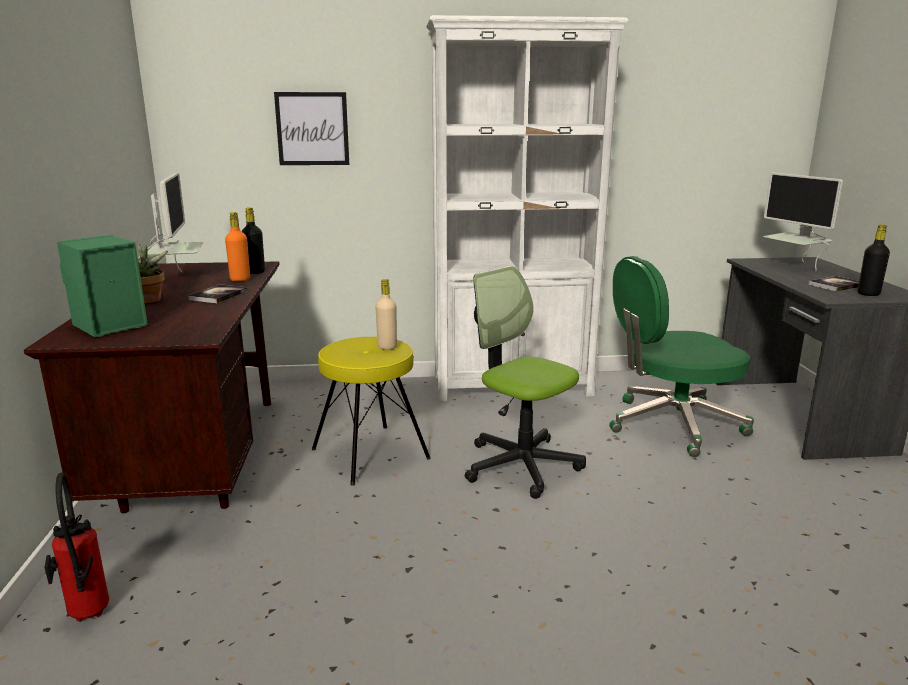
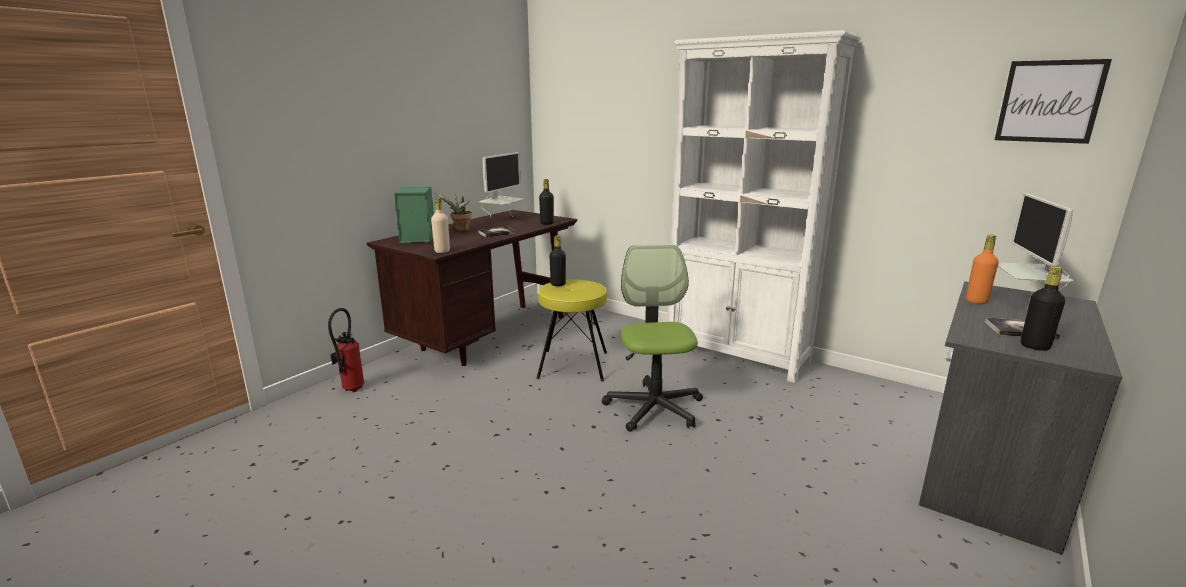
camera: 40 degrees right, 0 degrees up
(240, 279) = (529, 226): orange bottle -> orange bottle (976, 301)
(312, 129) = (620, 126): picture -> picture (1049, 101)
(341, 349) = (558, 284): none -> black bottle
(387, 347) = (586, 289): beige bottle -> beige bottle (442, 251)
(672, 424) = (829, 427): green office chair -> none

